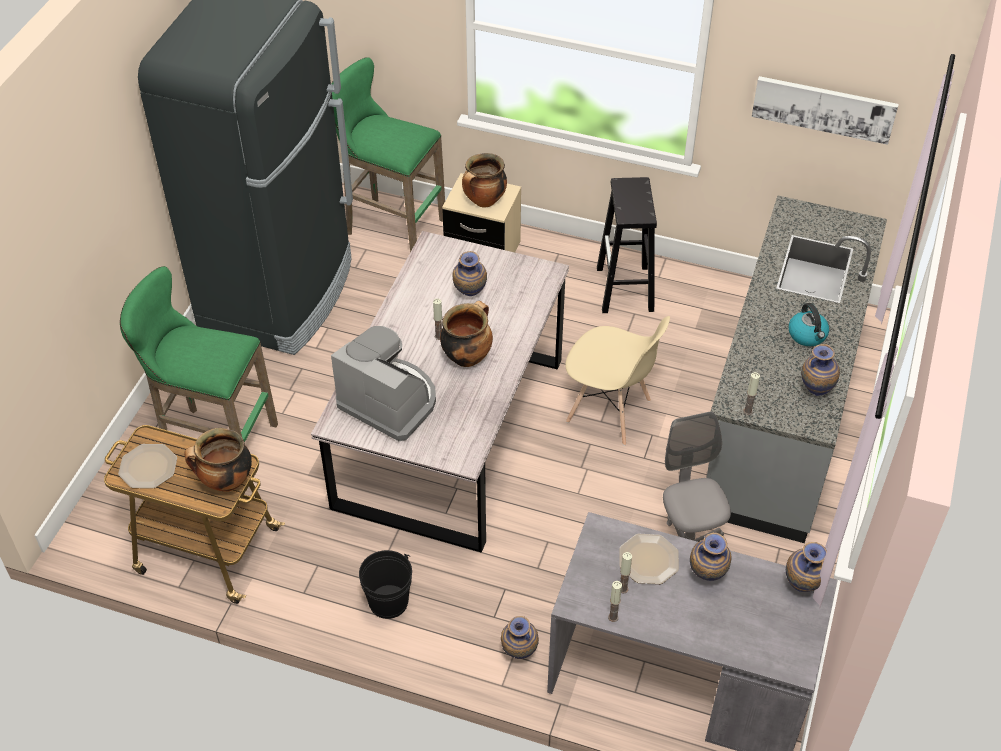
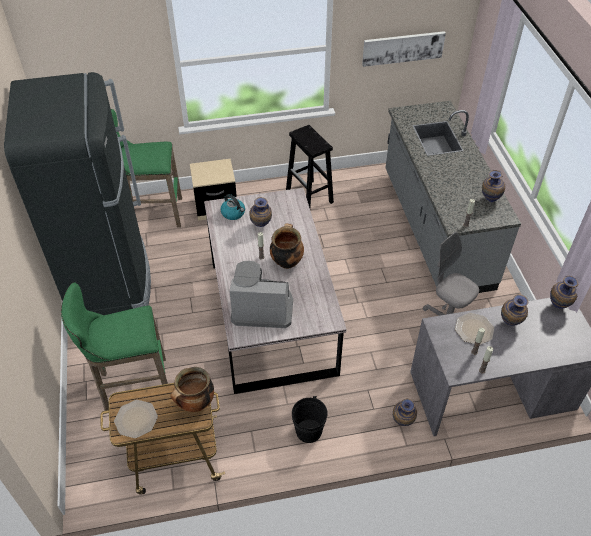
camera: 30 degrees left, 0 degrees up
(484, 201) = (215, 174): cooking pot -> none
(609, 412) = (350, 265): beige chair -> none
(807, 335) = (462, 173): kettle -> kettle (233, 213)

